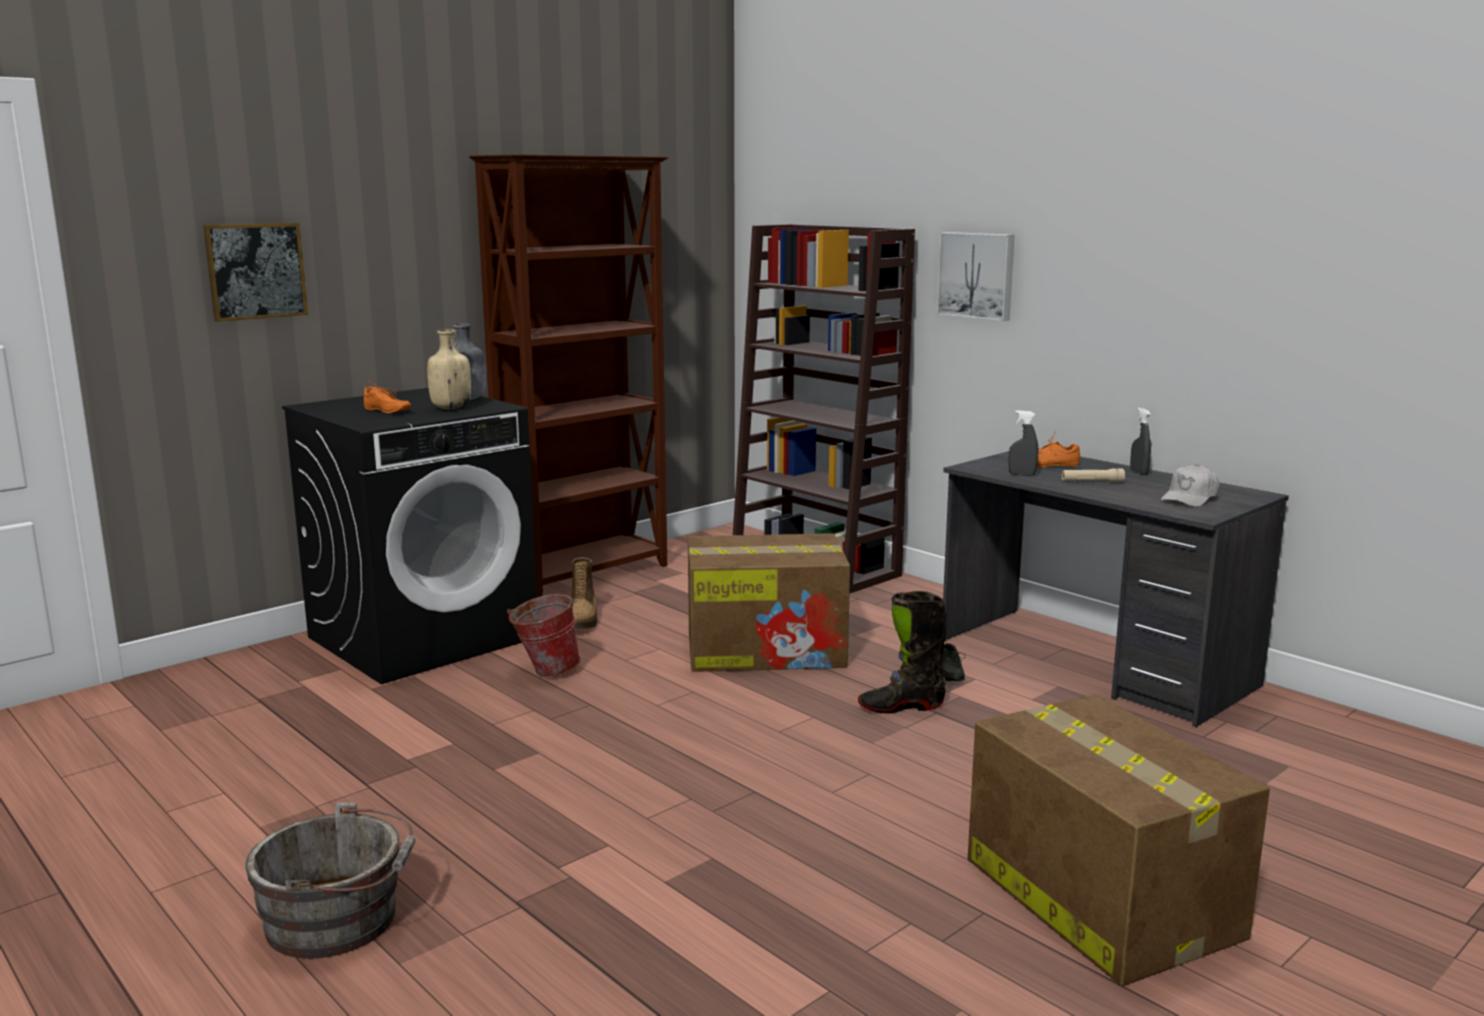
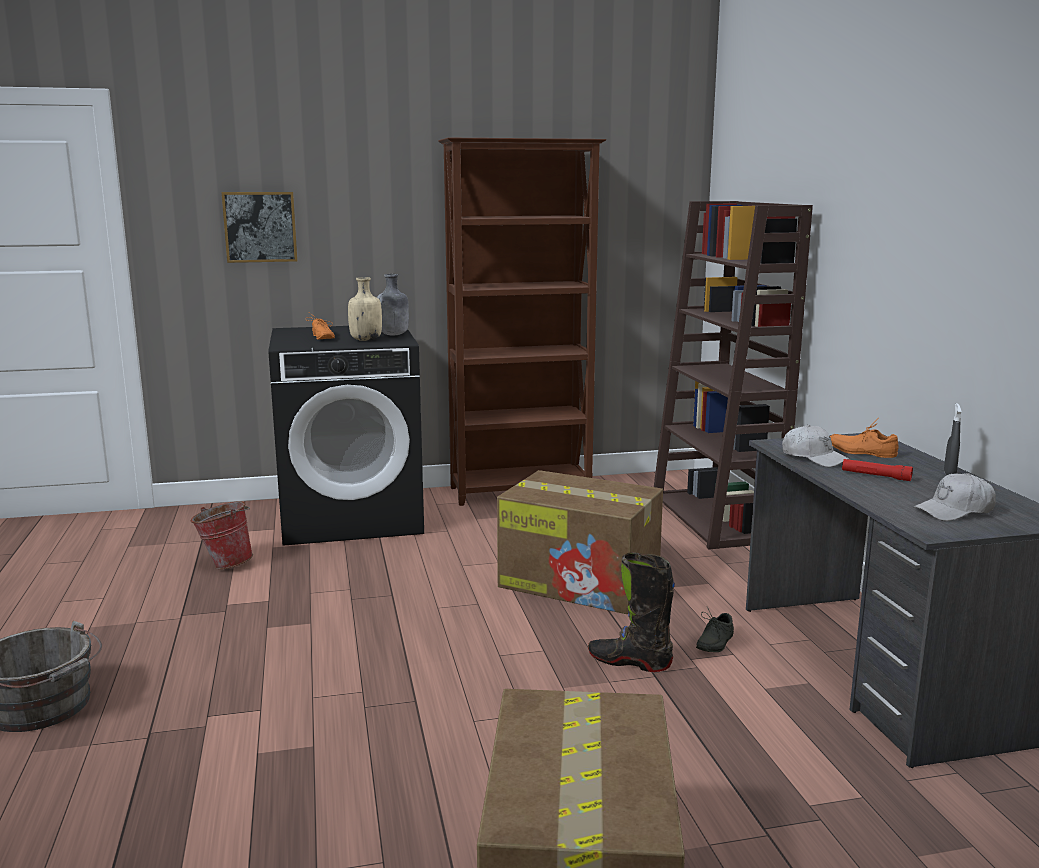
camera: 30 degrees right, 0 degrees up
(545, 671) = (395, 561): bucket -> bucket (225, 563)
(583, 621) = (472, 527): boot -> none
(977, 275) = (856, 252): picture -> none
(1022, 474) = (813, 458): grey spray bottle -> white cap
(1092, 481) = (875, 476): beige flashlight -> red flashlight

